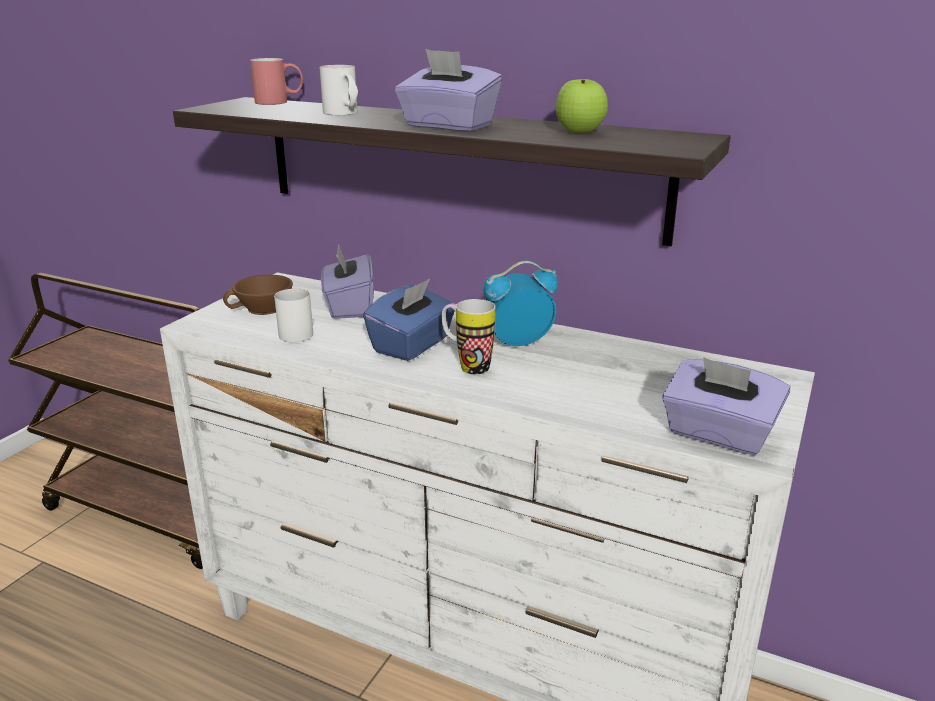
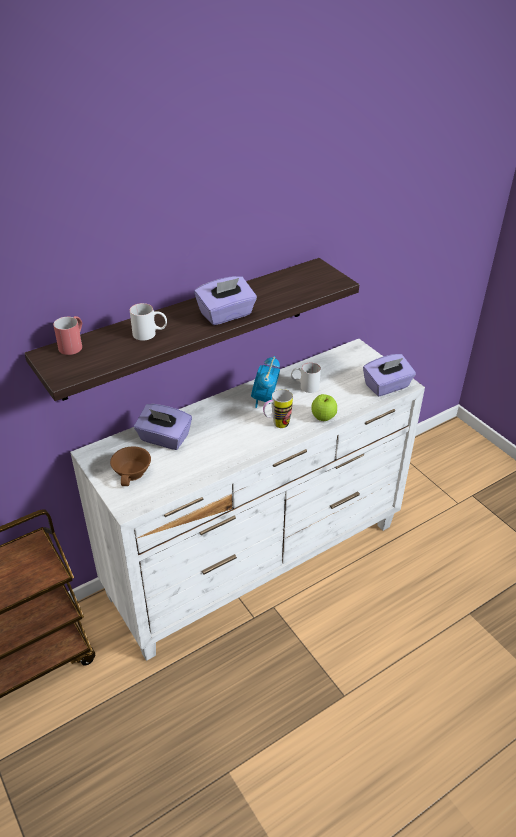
camera: 60 degrees left, 15 degrees up
(295, 331) = (181, 469): white mug -> white mug (304, 386)
(412, 345) = (238, 433): blue tissue box -> none
(580, 132) = (279, 287): apple -> apple (323, 417)

